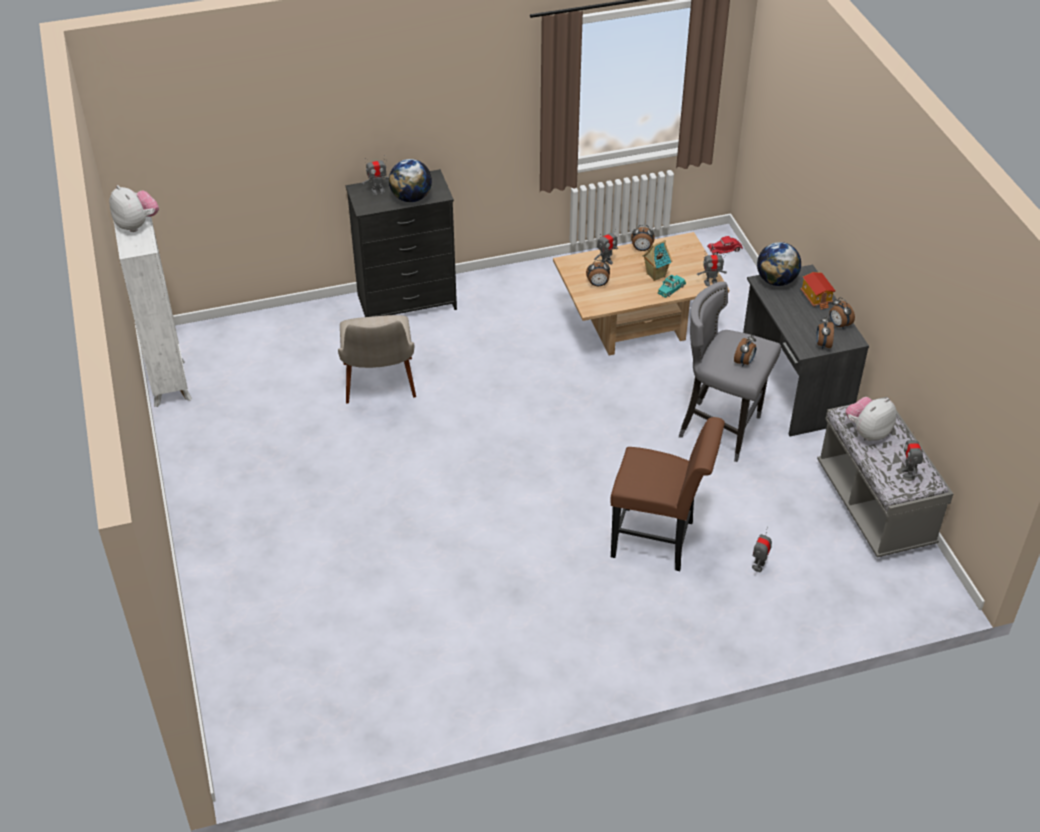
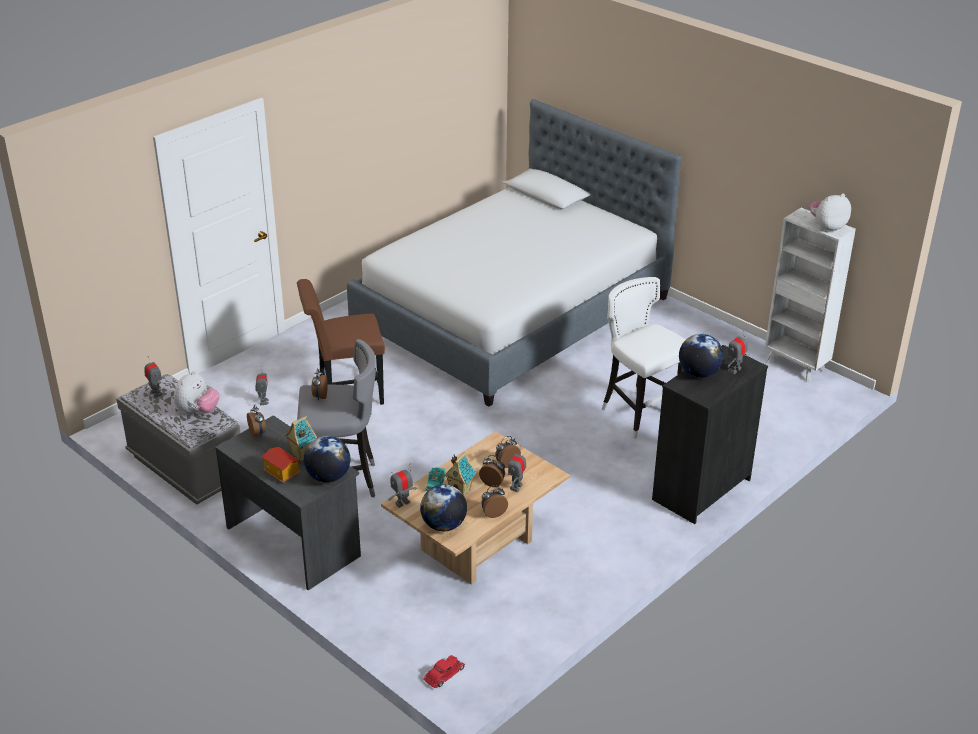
camera: 150 degrees right, 10 degrees down
(137, 225) = (827, 227): plush toy -> plush toy turned 135 degrees clockwise
(379, 586) = (512, 313): none -> bed
(380, 390) = (640, 415): beige chair -> white stool
(688, 254) = (444, 525): none -> globe
(790, 308) = (301, 455): none -> toy house
(838, 325) = (250, 455): alarm clock -> alarm clock (493, 483)

